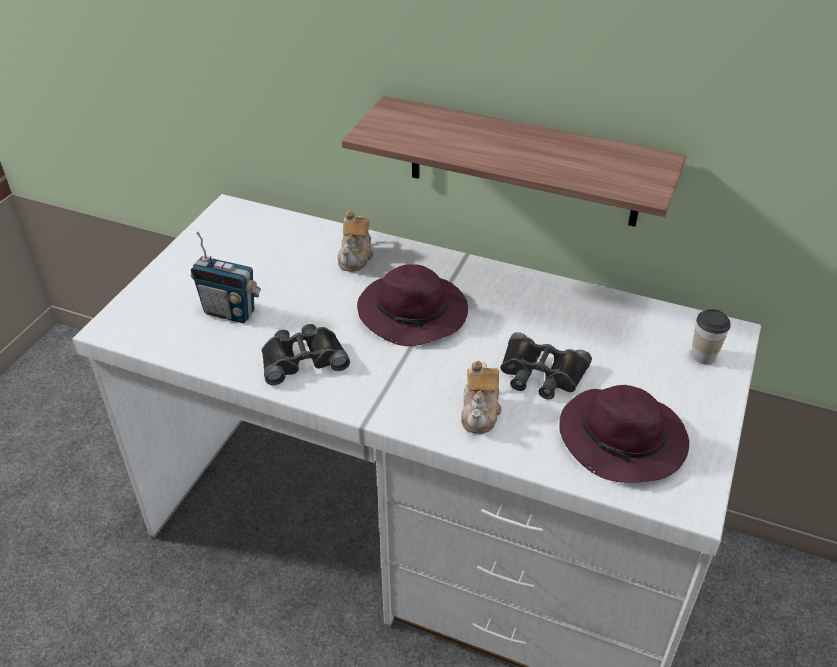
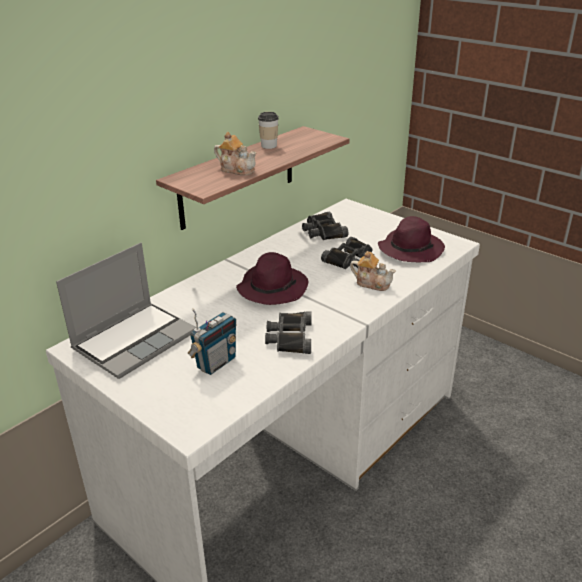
camera: 70 degrees left, 10 degrees down
(256, 242) = (135, 340): none -> laptop
(356, 257) = (194, 299): teapot -> teapot (237, 169)
(613, 324) = (323, 231): none -> black binoculars
(703, 356) = (360, 216): cup -> cup (269, 146)

